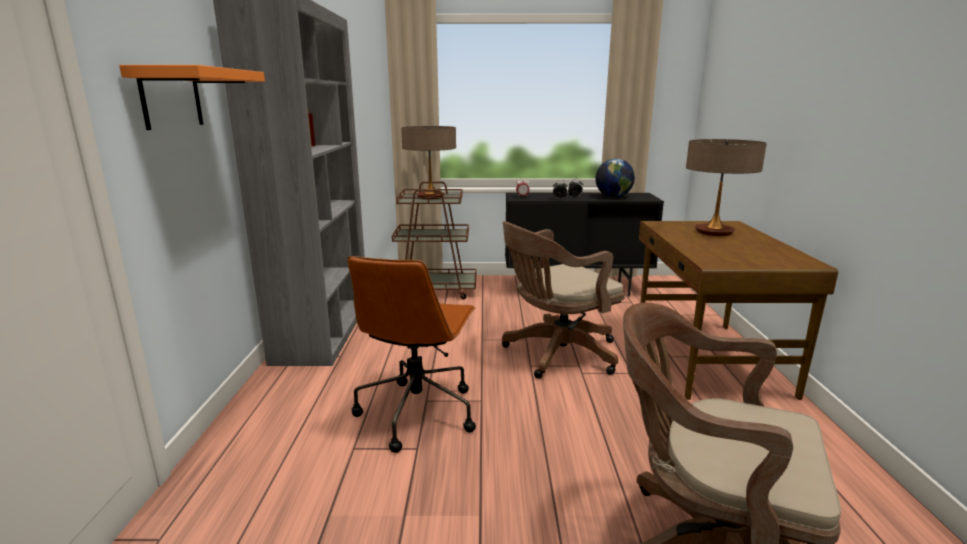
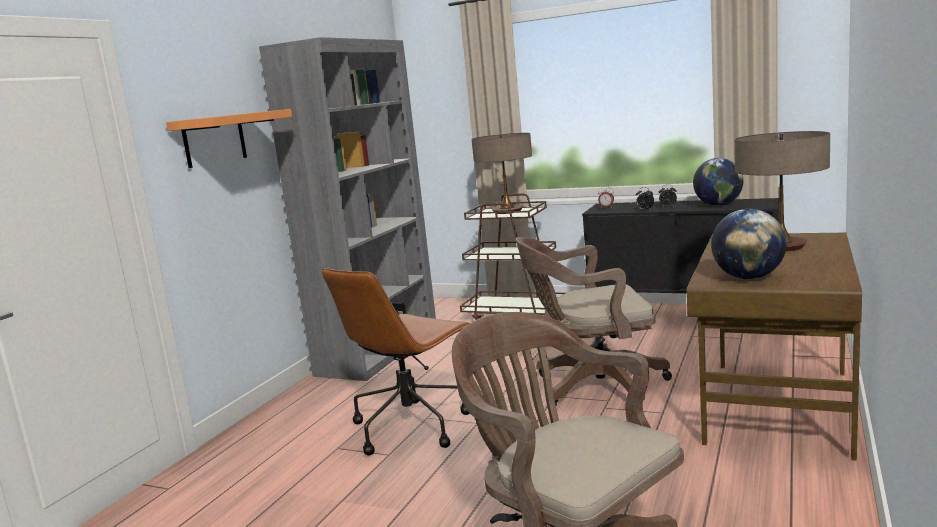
camera: 25 degrees right, 5 degrees down
(736, 259) = (748, 278): none -> globe

